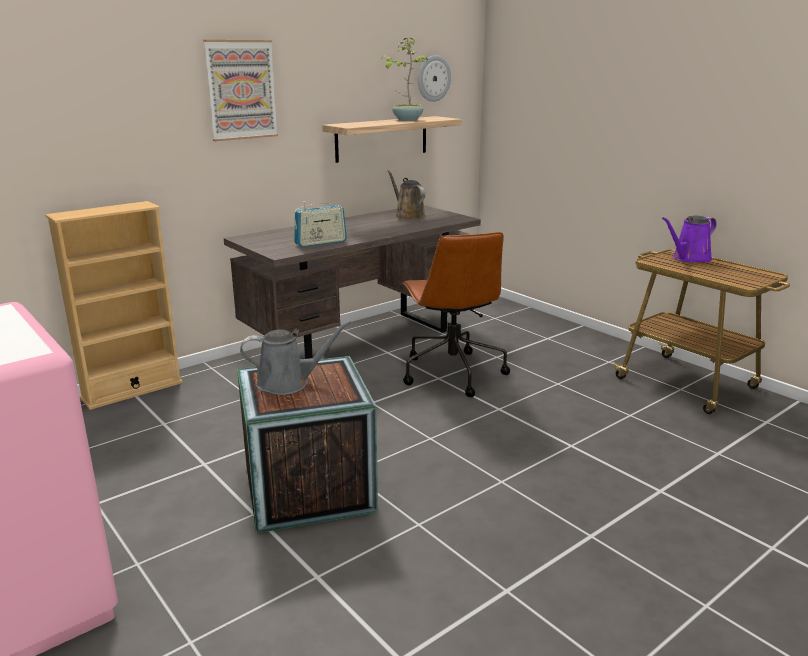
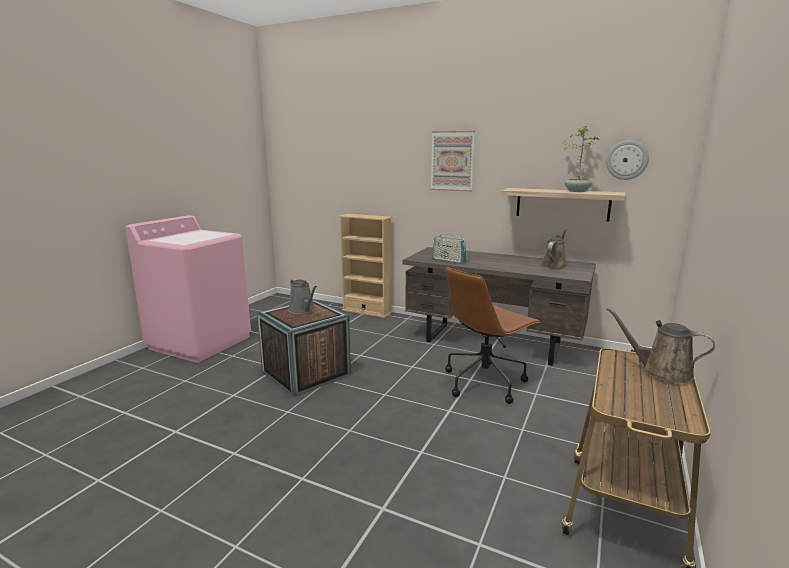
camera: 65 degrees right, 5 degrees down
(689, 258) = (661, 371): purple watering can -> brown watering can

